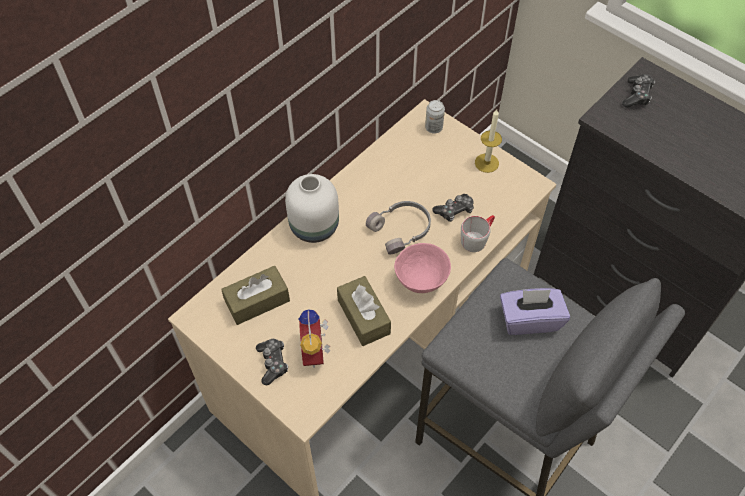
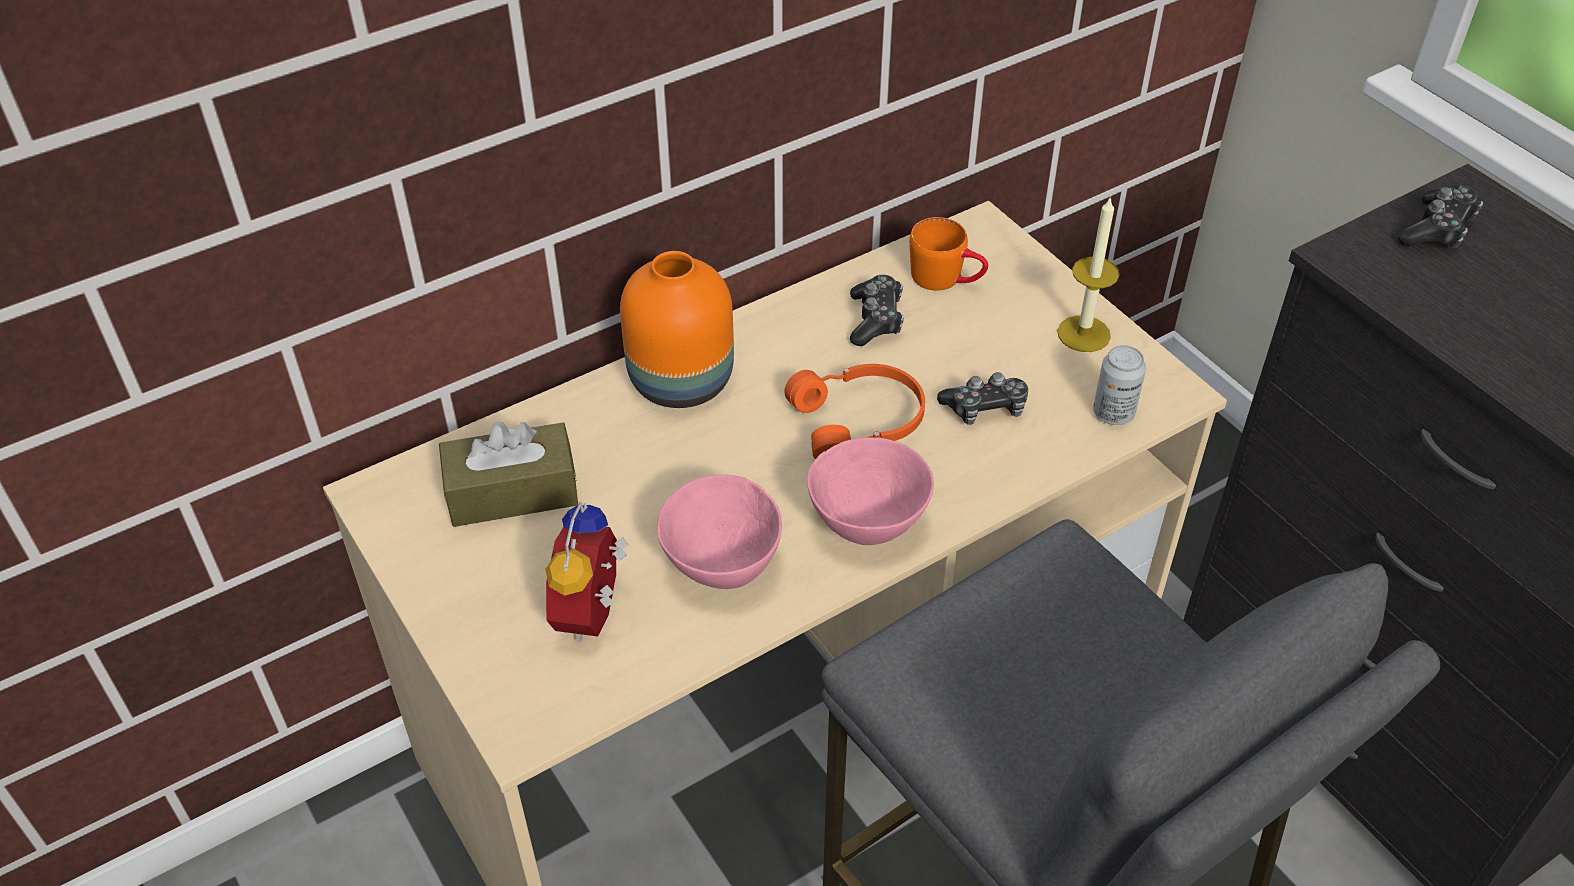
camera: 15 degrees right, 10 degrees down
(273, 363) = (496, 614): game controller -> game controller (876, 319)
(314, 228) = (680, 383): white vase -> orange vase
(363, 316) = (720, 567): brown tissue box -> pink bowl
(401, 230) = (860, 422): grey headphones -> orange headphones
(418, 146) = (947, 279): none -> orange mug
(433, 128) = (991, 253): can -> can (1113, 413)
(477, 238) = (1018, 468): grey mug -> none
(529, 319) = (1085, 648): purple tissue box -> none

